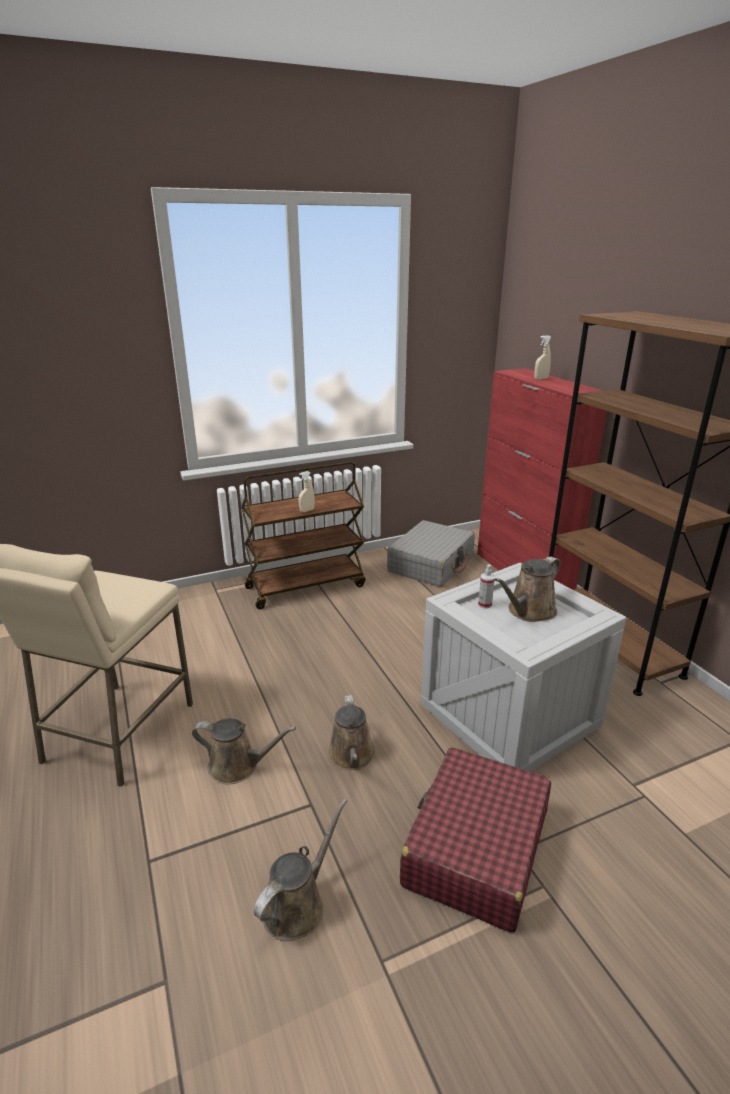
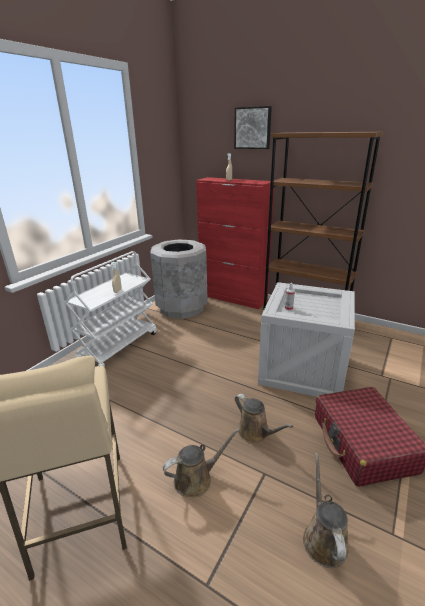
camera: 35 degrees left, 0 degrees up
(306, 586) = (119, 346): brown cart -> white cart
(431, 564) = (181, 308): grey suitcase -> grey trash can
(529, 612) = (312, 304): brown watering can -> none
(594, 297) = (253, 128): none -> picture

